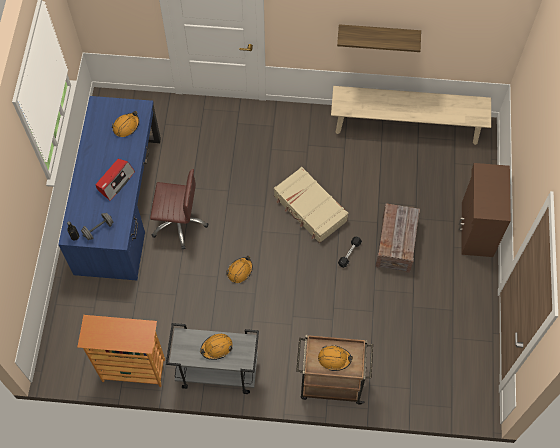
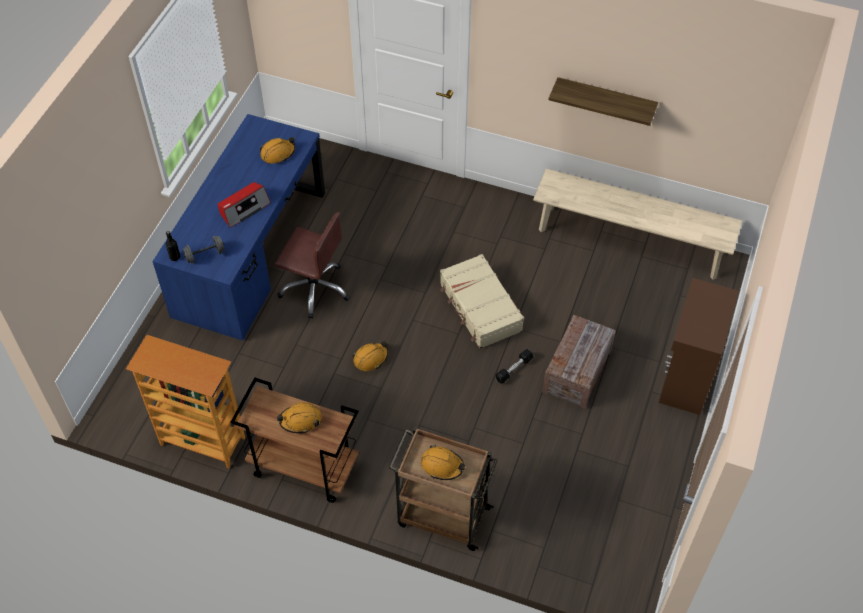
camera: 15 degrees right, 10 degrees down
(216, 372) = (303, 468): grey cart -> brown cart

